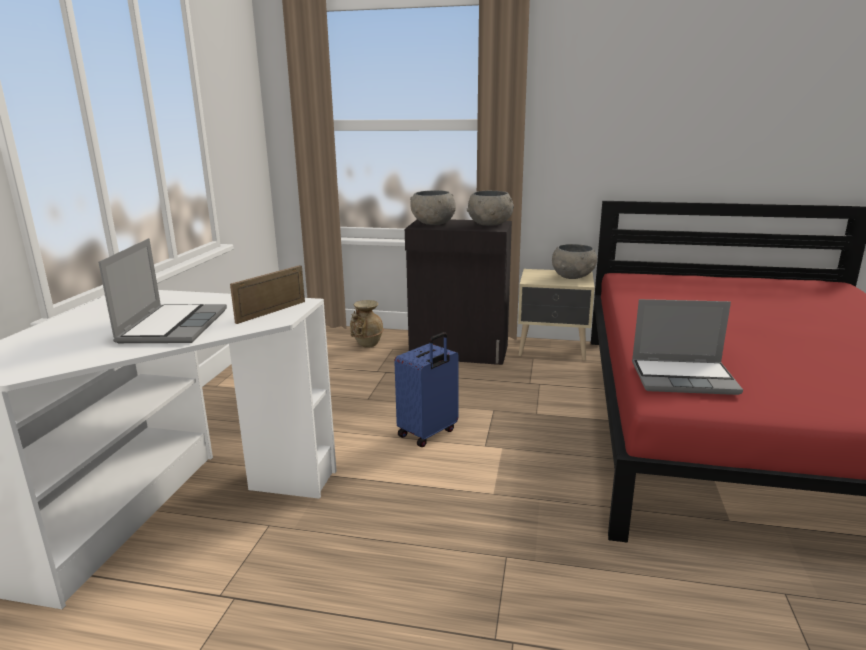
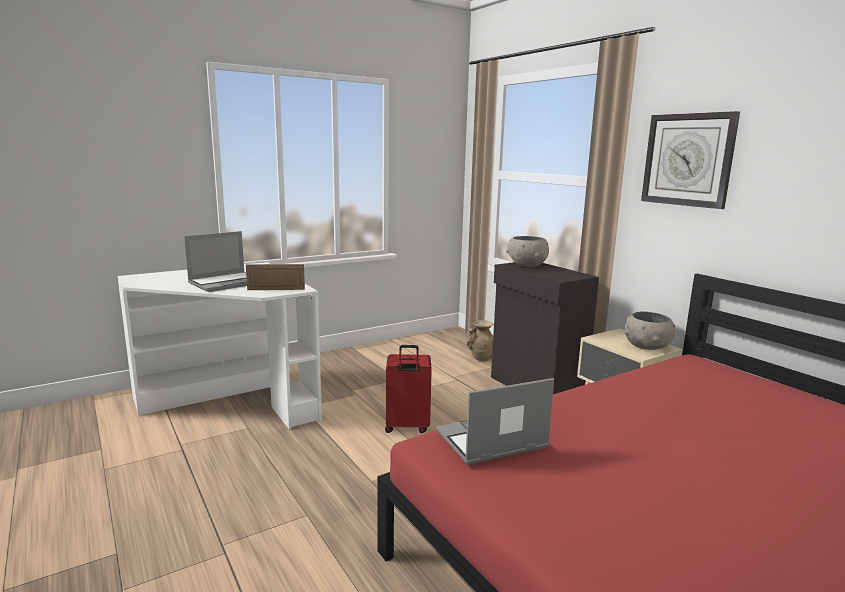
camera: 45 degrees right, 5 degrees down
(428, 433) = (407, 427): blue suitcase -> red suitcase
(490, 224) = (568, 275): grey bowl -> none
(581, 96) = (688, 160): none -> wall clock
(684, 378) = (490, 441): laptop -> laptop turned 105 degrees clockwise

